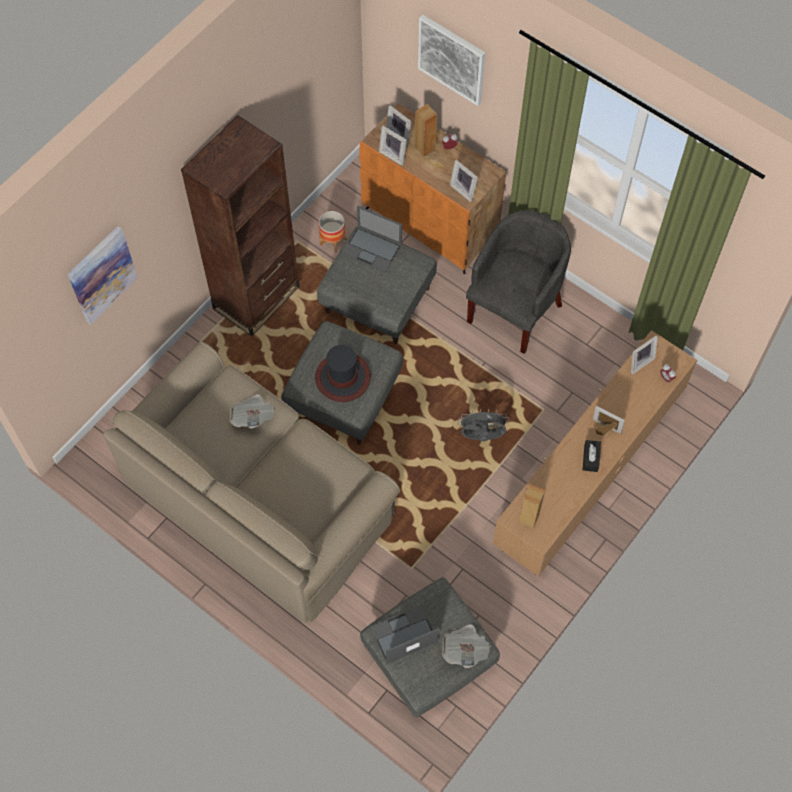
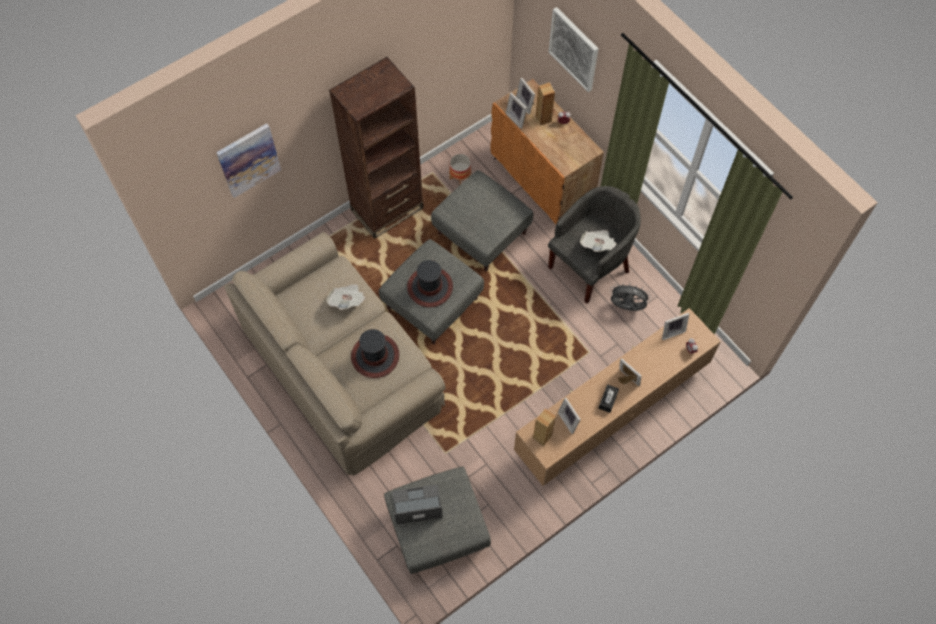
camera: 15 degrees right, 0 degrees up
(306, 474) = (375, 356): none -> hat
(372, 249) = (484, 191): laptop -> none
(464, 190) = (565, 159): picture frame -> picture frame (569, 420)
(465, 649) = (462, 529): newspaper -> newspaper (597, 245)
(481, 437) = (532, 362): grey fan -> grey fan (626, 307)

